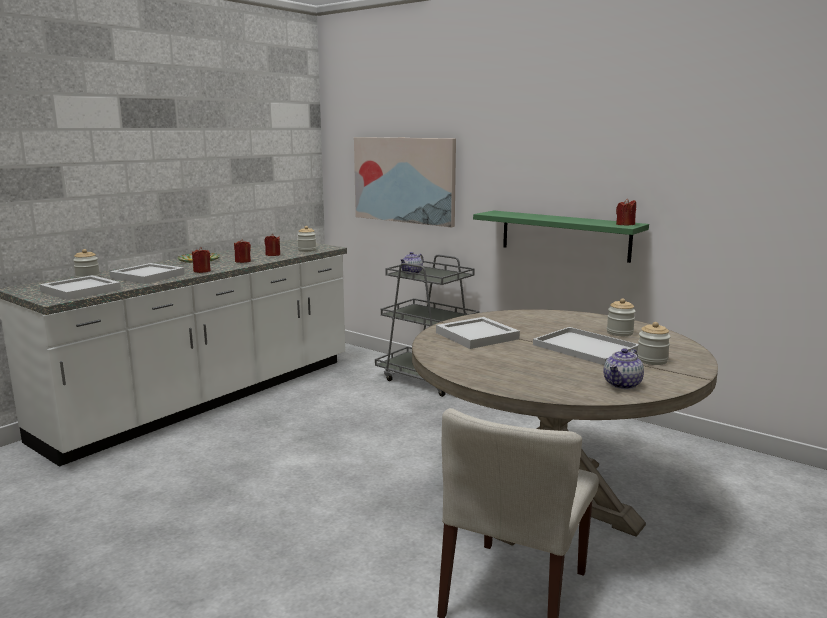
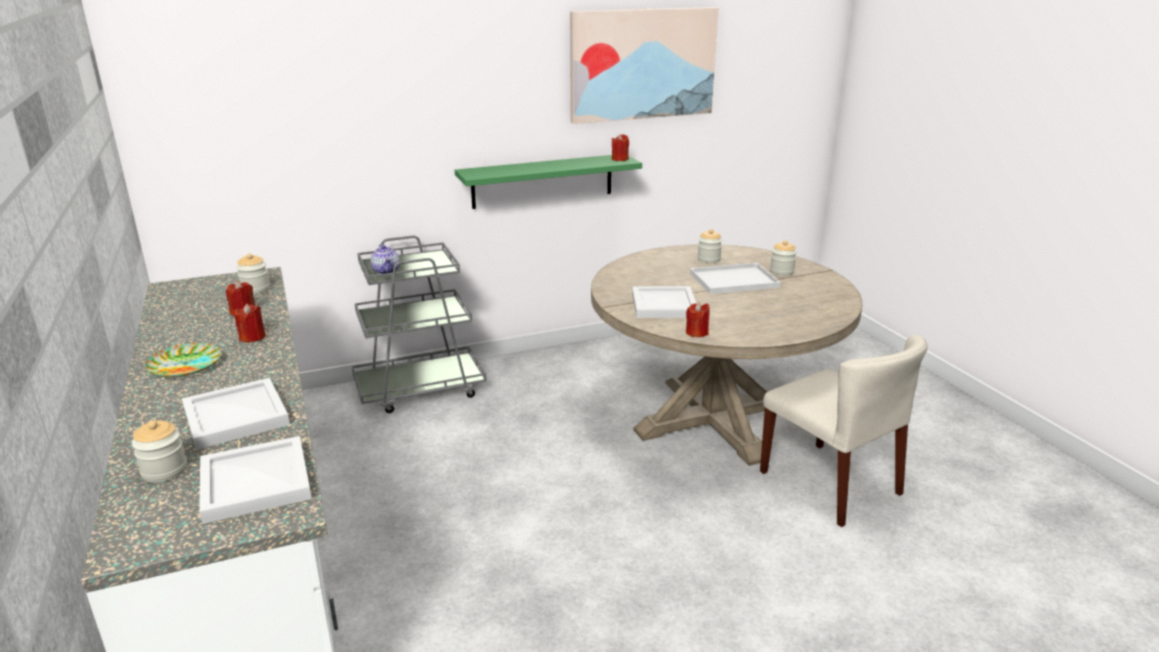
camera: 60 degrees left, 10 degrees up
(202, 271) = (271, 373): red candle -> red candle (696, 333)
(404, 180) = (308, 151): picture -> picture (642, 64)
(622, 384) = (824, 295): teapot -> none

